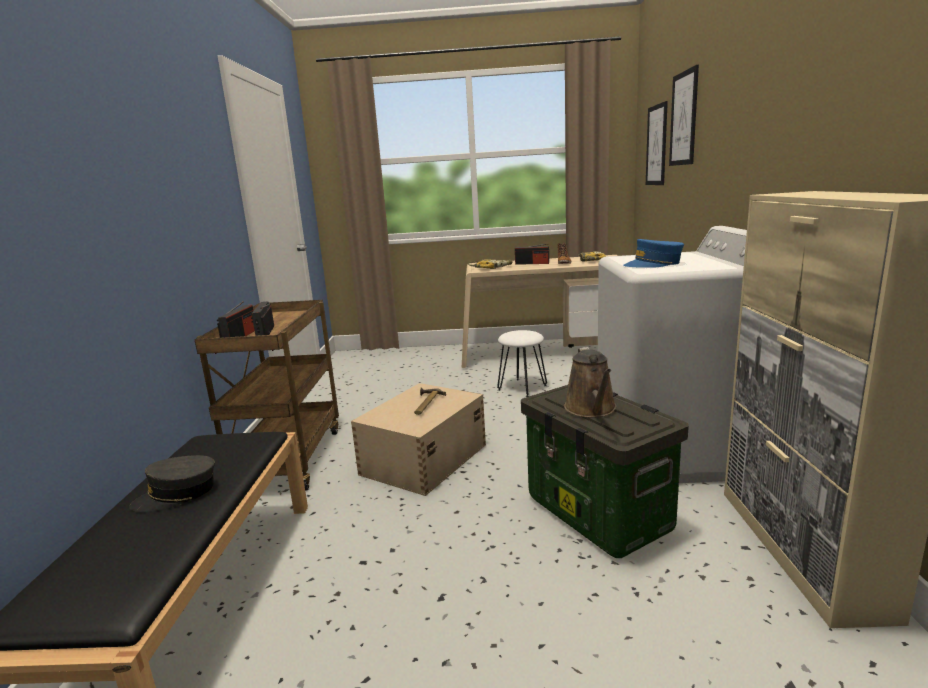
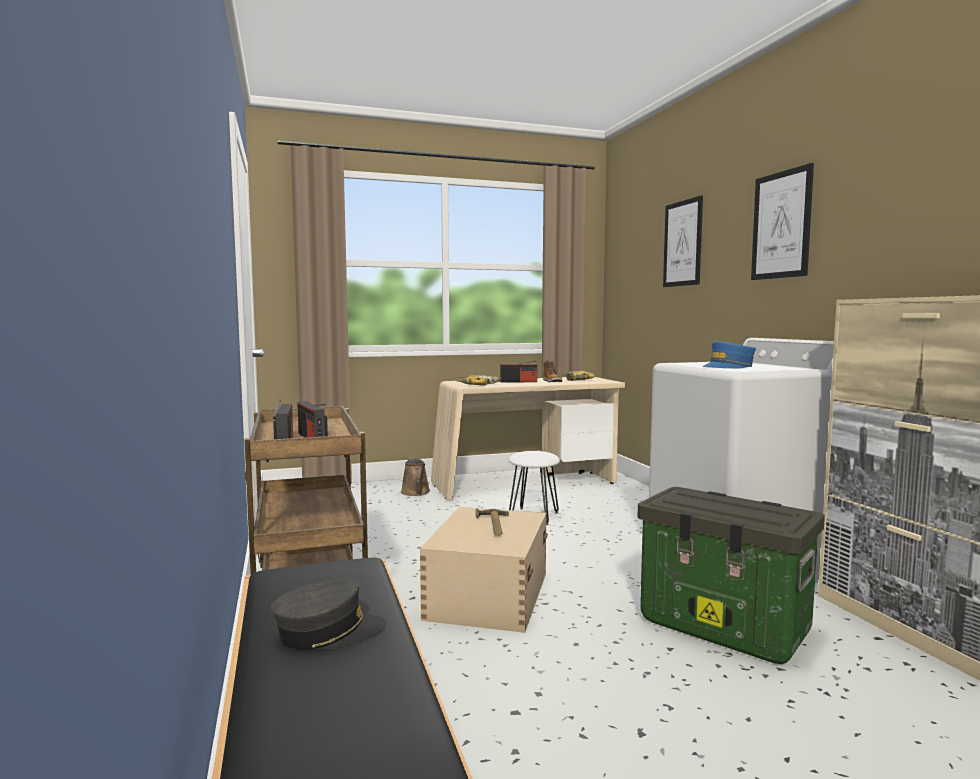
camera: 20 degrees left, 10 degrees down
(177, 494) = (329, 632): grey cap -> grey cap turned 150 degrees counterclockwise
(591, 409) = (724, 507): brown watering can -> brown watering can (416, 492)
(656, 145) = (640, 268): picture -> picture (781, 225)

